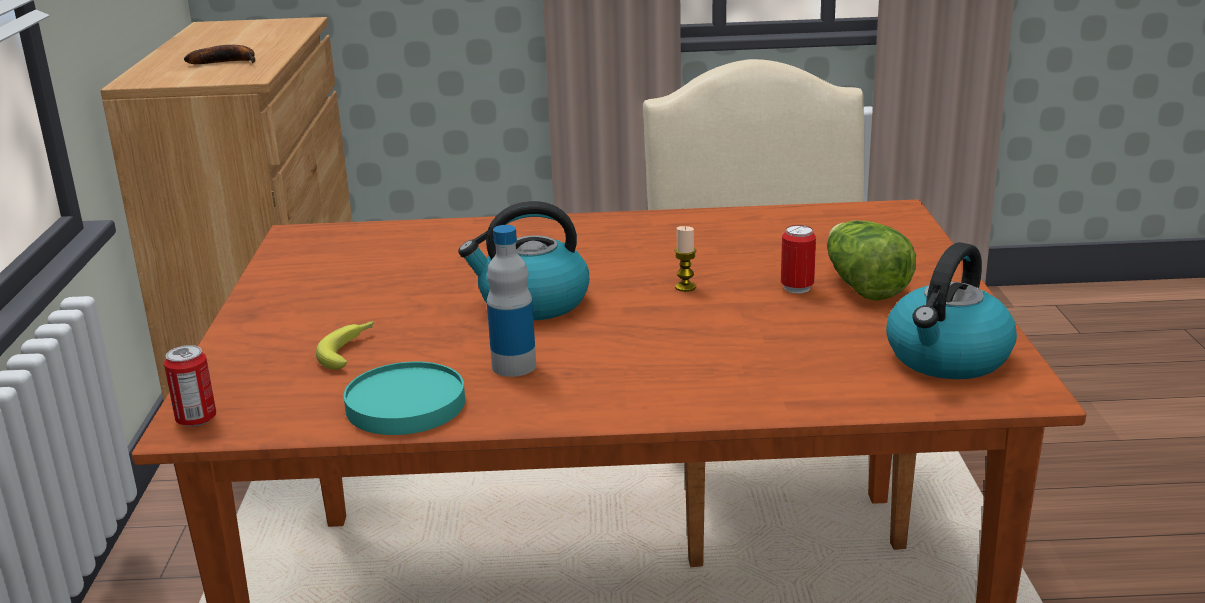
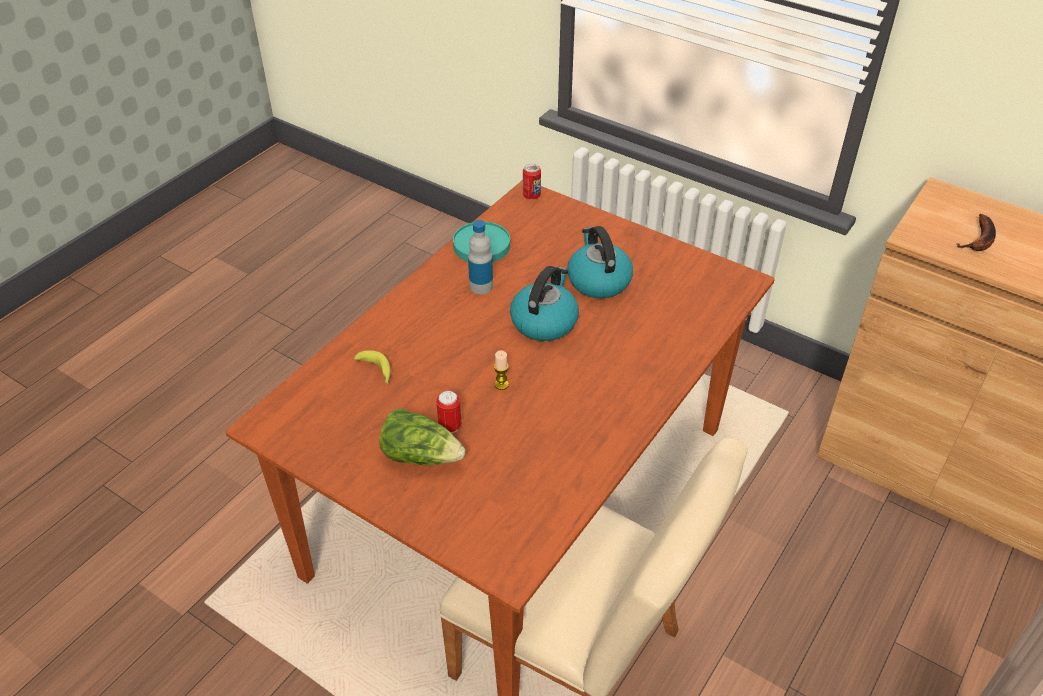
camera: 125 degrees right, 20 degrees up
(350, 351) = (553, 248): banana -> banana (376, 372)
(947, 358) = (315, 423): kettle -> kettle (598, 281)

